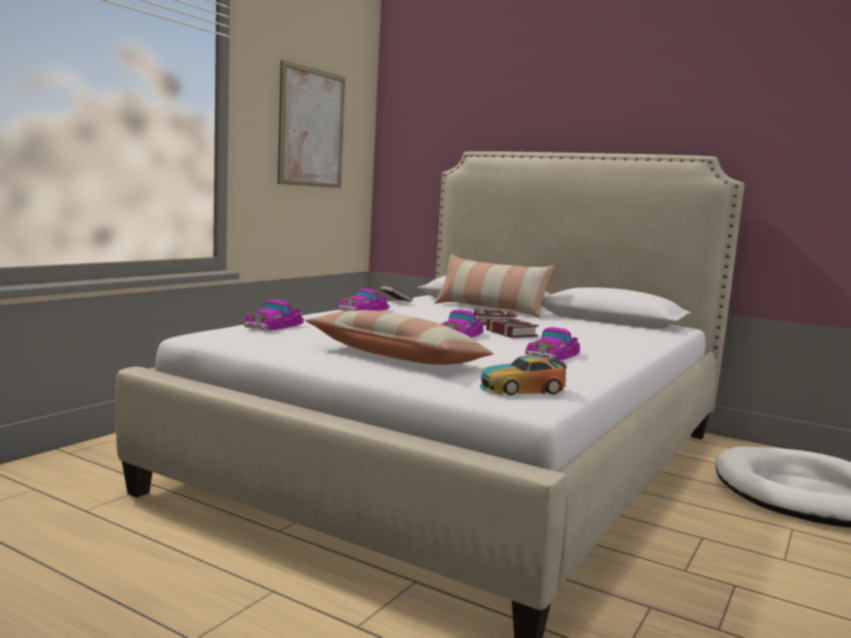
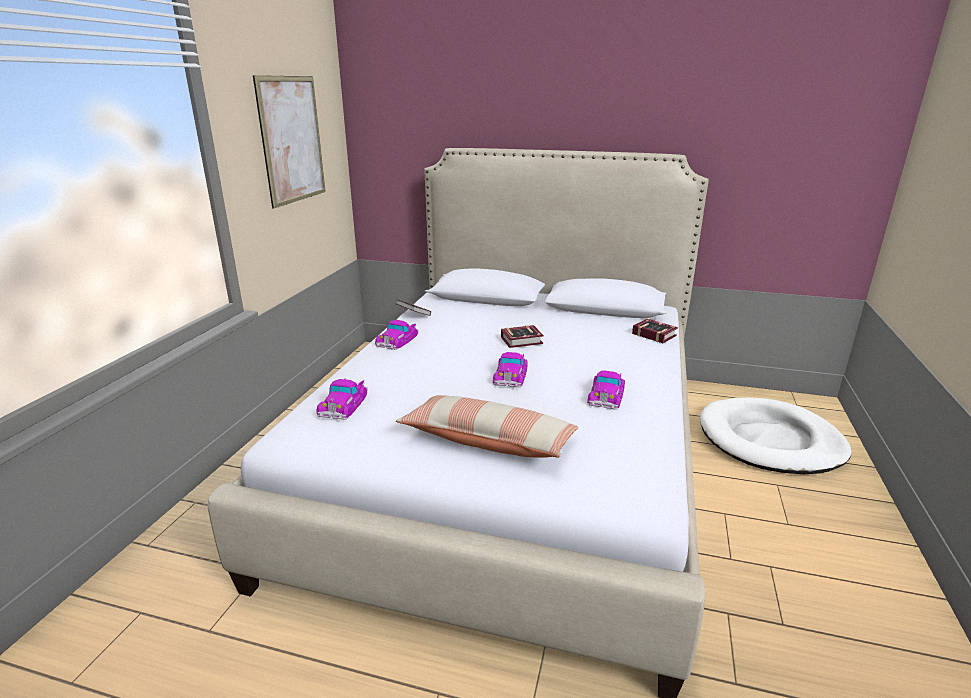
camera: 15 degrees left, 15 degrees up
(490, 309) = (500, 311): pillow -> none
(511, 333) = (547, 358): book -> book (653, 334)
(521, 389) = (626, 477): toy car -> none

